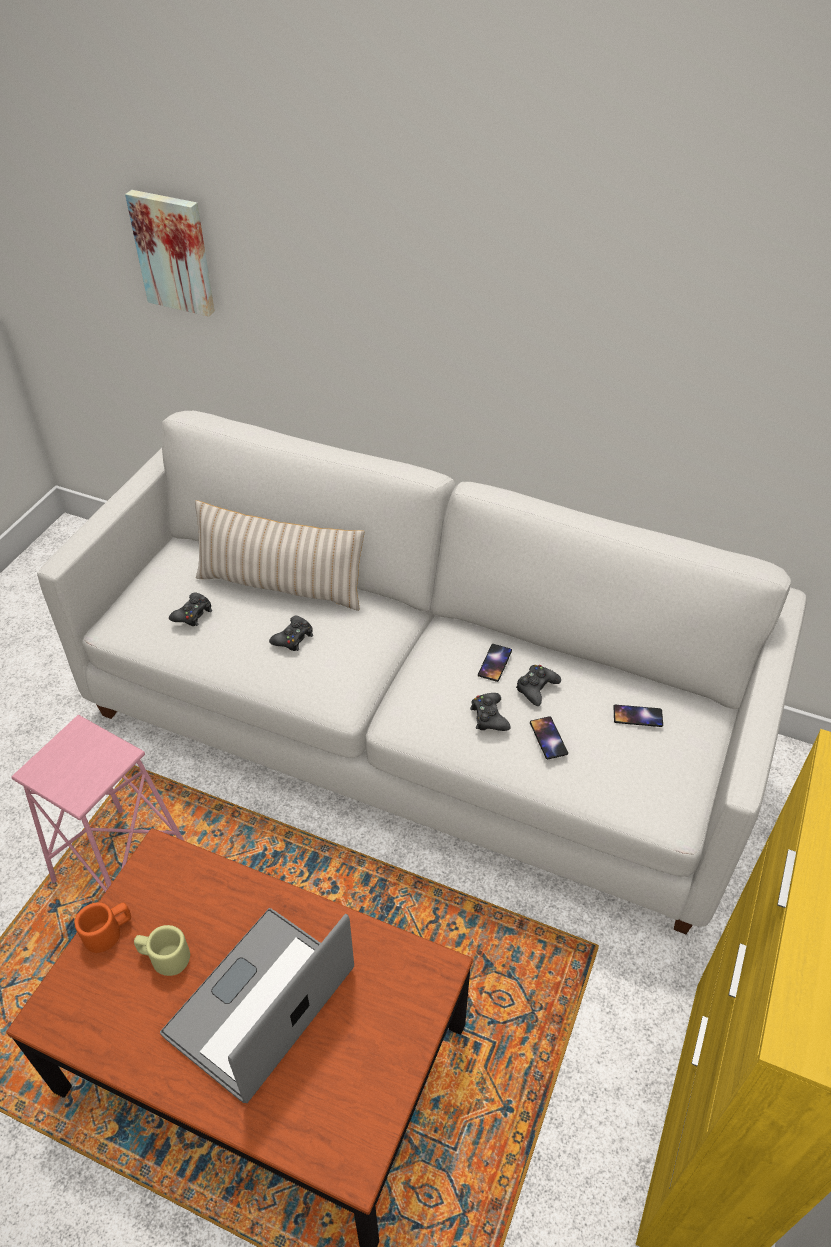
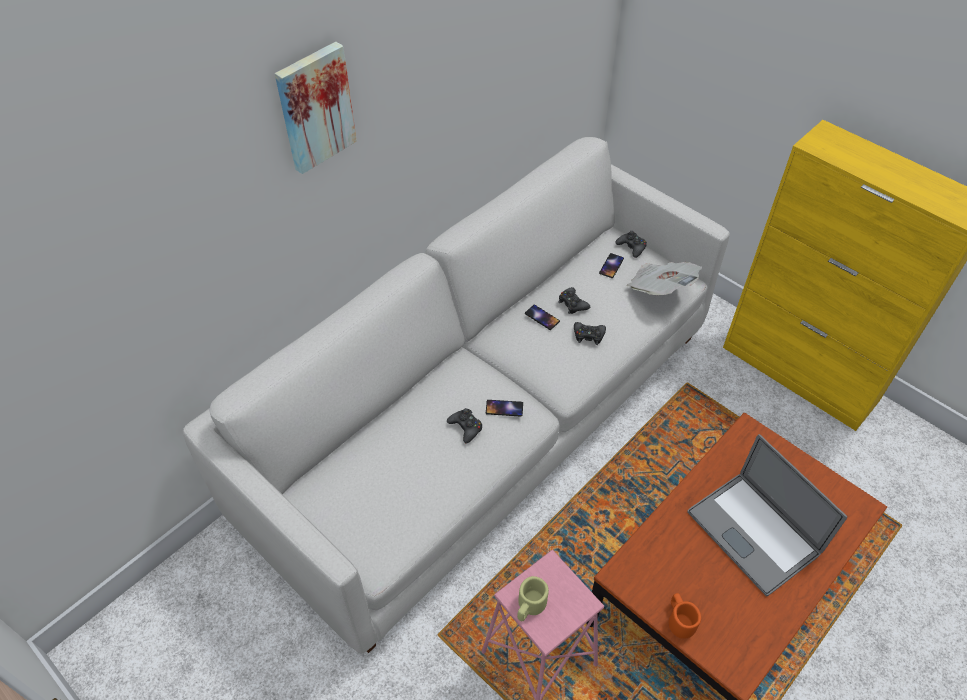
camera: 70 degrees left, 5 degrees up
(164, 957) = (708, 585): beige mug -> beige mug (529, 606)
(174, 252) = (128, 290): picture -> picture (314, 107)
(193, 614) = (402, 493): black game controller -> black game controller (631, 247)
(280, 585) = (396, 424): beige pillow -> none
(548, 738) = (615, 312): phone -> phone (504, 408)
(628, 782) = (660, 289): none -> newspaper

